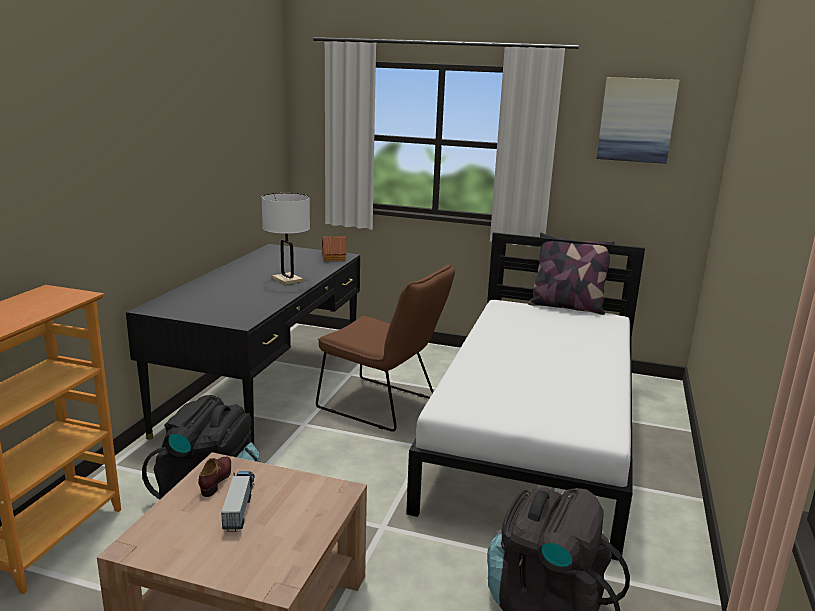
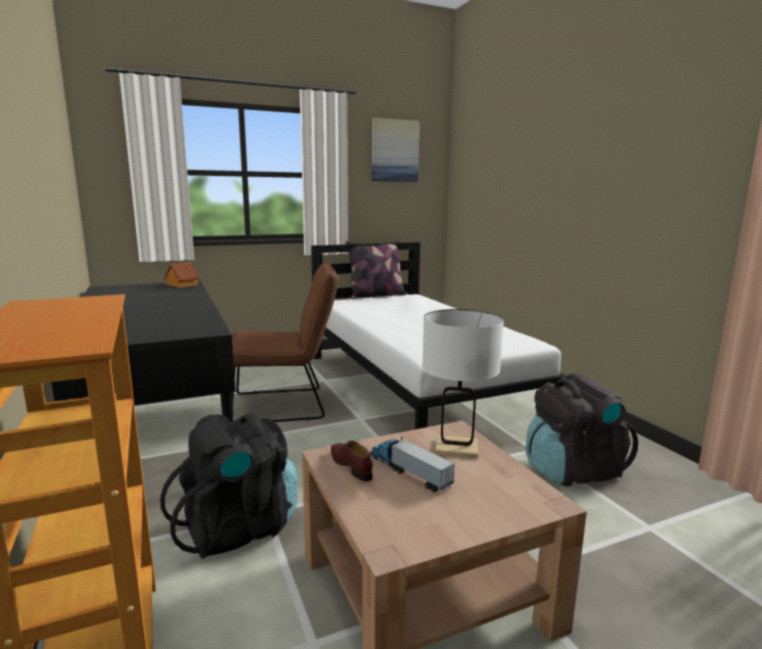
camera: 40 degrees left, 5 degrees down
(287, 279) = (176, 302): white table lamp -> white table lamp (456, 448)

